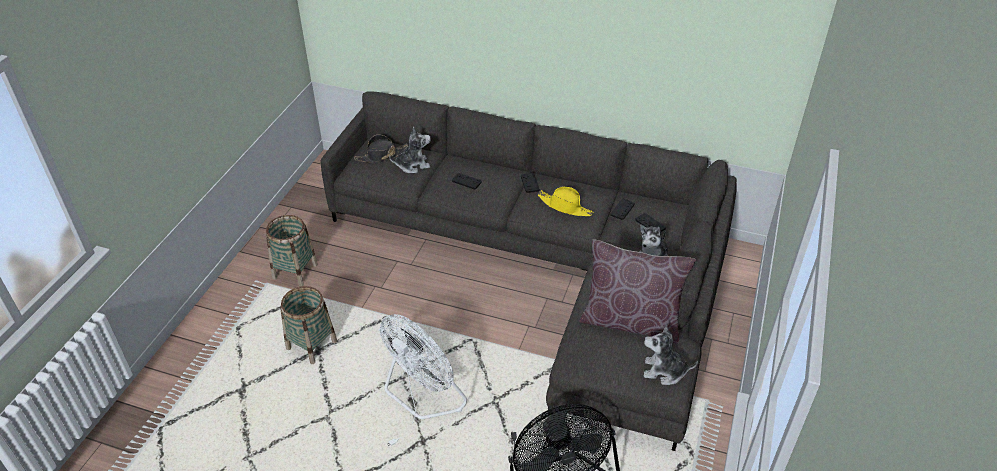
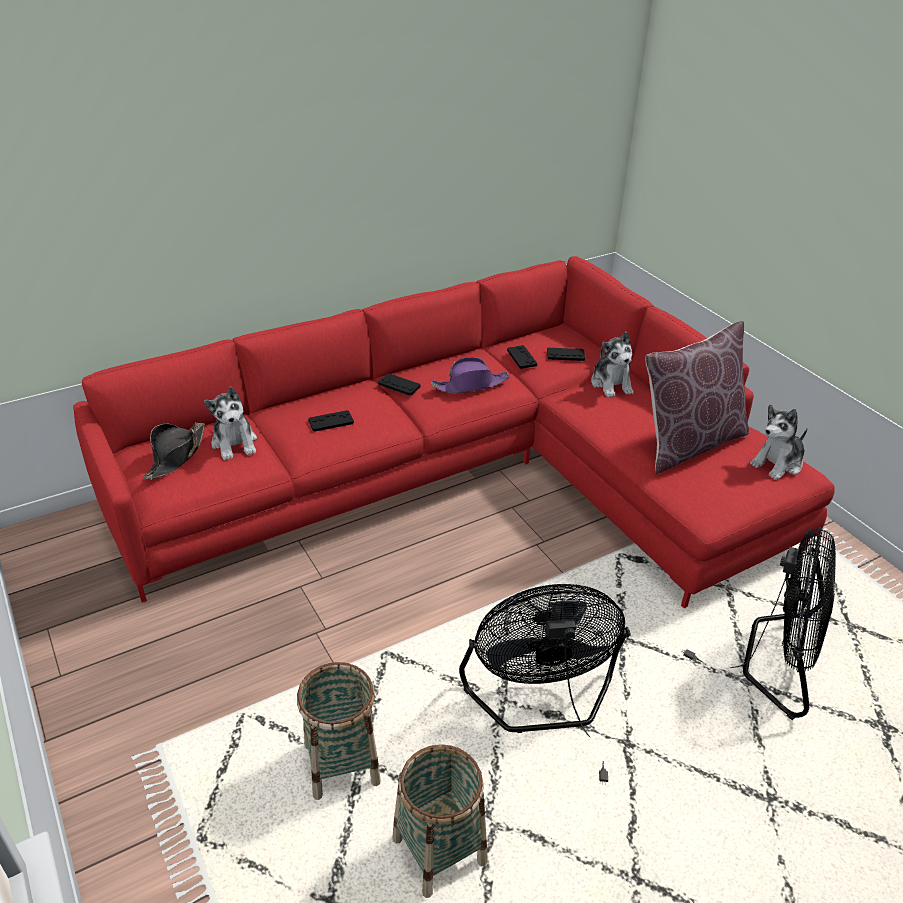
camera: 50 degrees left, 5 degrees down
(295, 271) = (178, 699): basket -> basket (439, 850)
(412, 165) = (235, 443): plush toy -> plush toy turned 135 degrees clockwise
(415, 399) = (550, 710): white fan -> black fan
(551, 267) = (471, 477): grey sofa -> red sofa
(565, 207) = (470, 385): yellow hat -> purple hat

